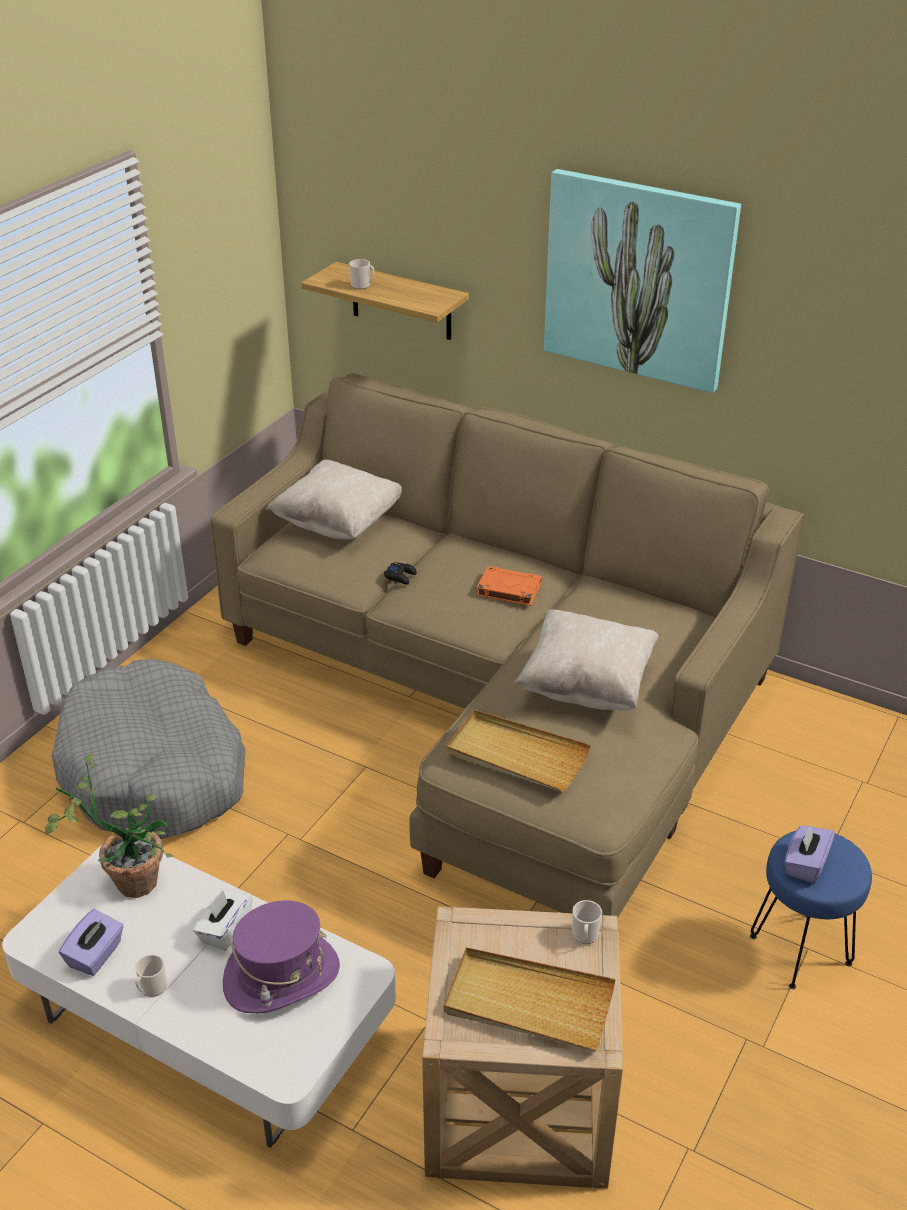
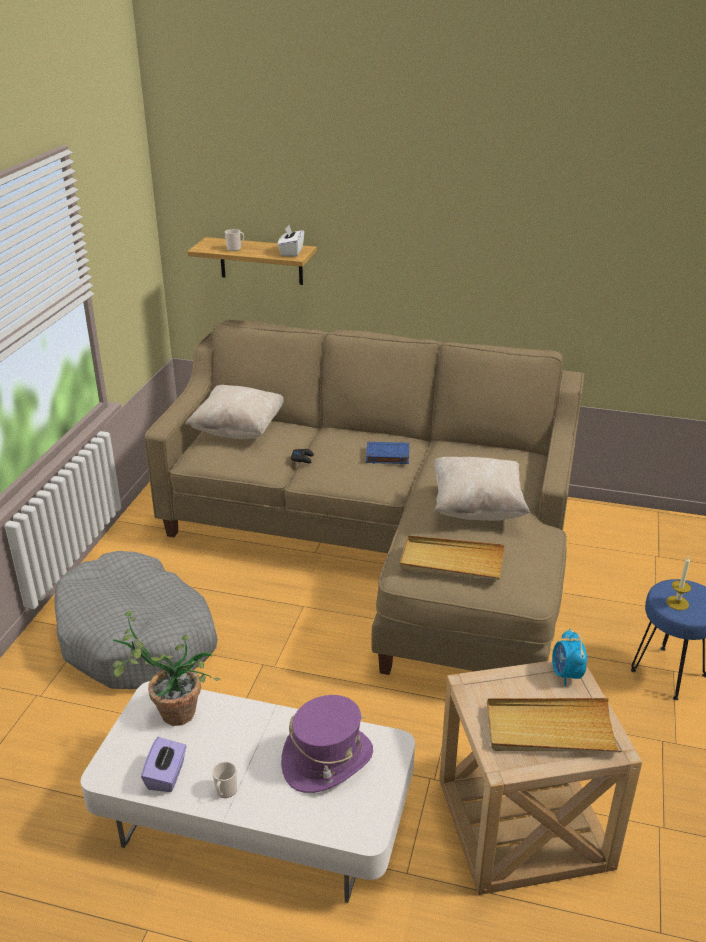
camera: 15 degrees left, 5 degrees down
(225, 930) = (266, 735): white tissue box -> white tissue box (291, 252)
(508, 590) = (387, 456): orange book -> blue book
(585, 936) = (566, 675): mug -> alarm clock
(638, 279) = (450, 217): picture -> none
(805, 864) = (677, 603): purple tissue box -> candle

